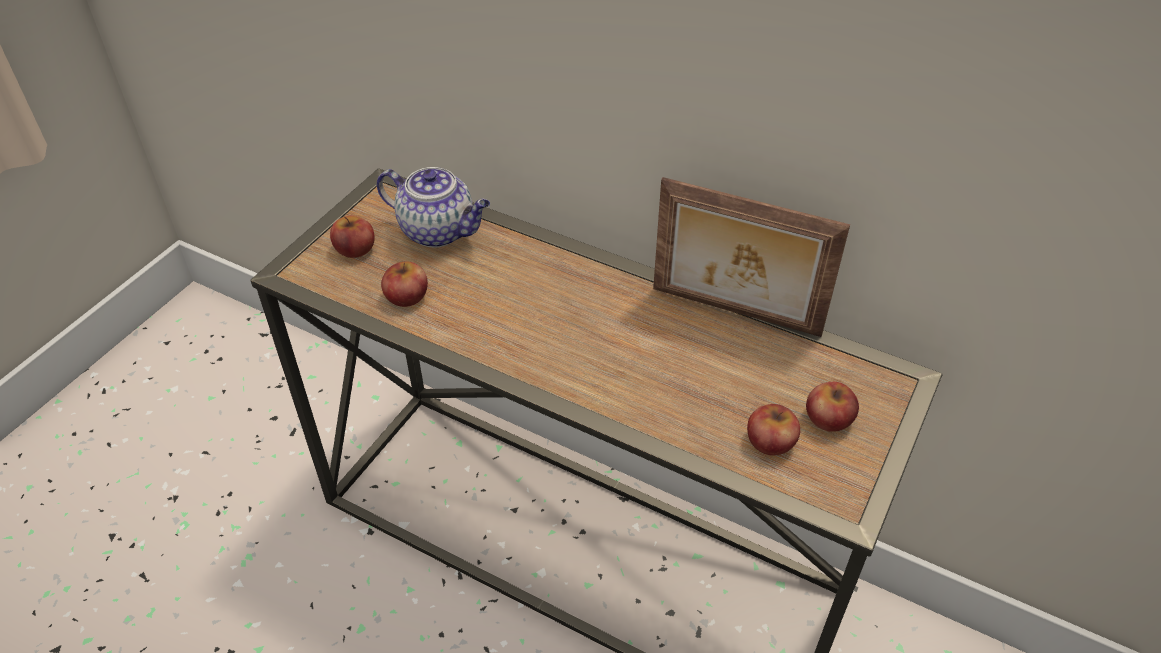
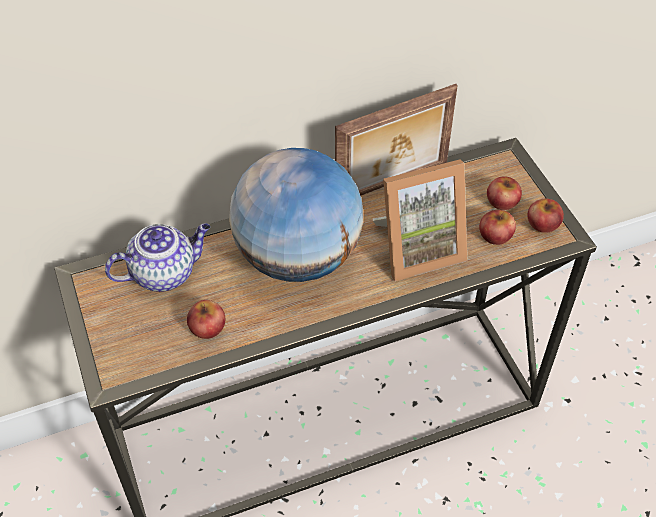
camera: 50 degrees left, 5 degrees up
(355, 248) = (126, 329): apple -> apple (543, 223)
(555, 305) = (298, 258): none -> globe
(672, 386) = (417, 248): none -> picture frame

